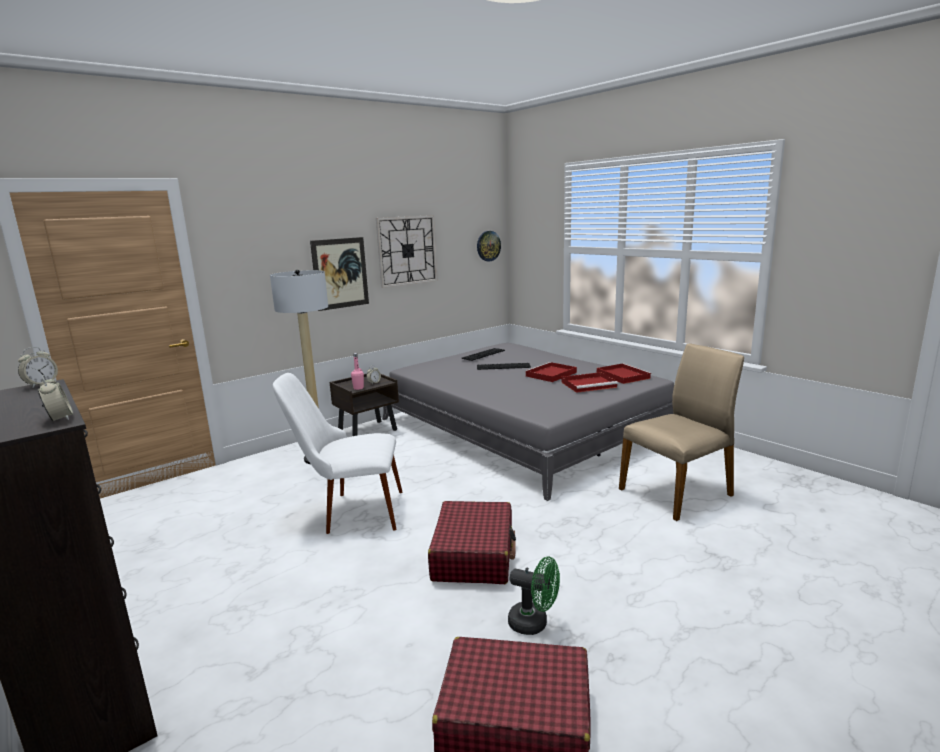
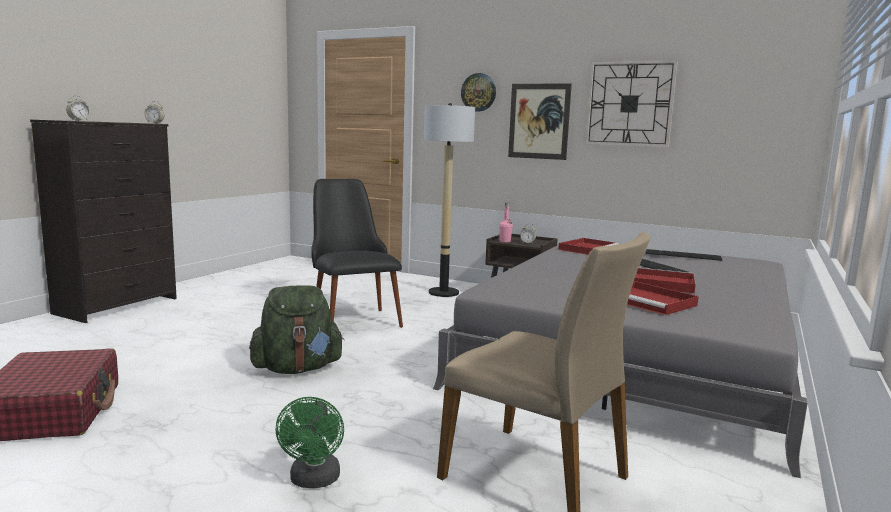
camera: 65 degrees right, 5 degrees down
(349, 512) = (351, 317): white chair -> black chair
(474, 554) = (297, 369): red suitcase -> green backpack
(488, 246) = (780, 109): wall clock -> wall clock (478, 92)
(534, 623) = (183, 406): green fan -> green fan (314, 481)
(622, 375) = (739, 317): red tray -> red tray (588, 249)

